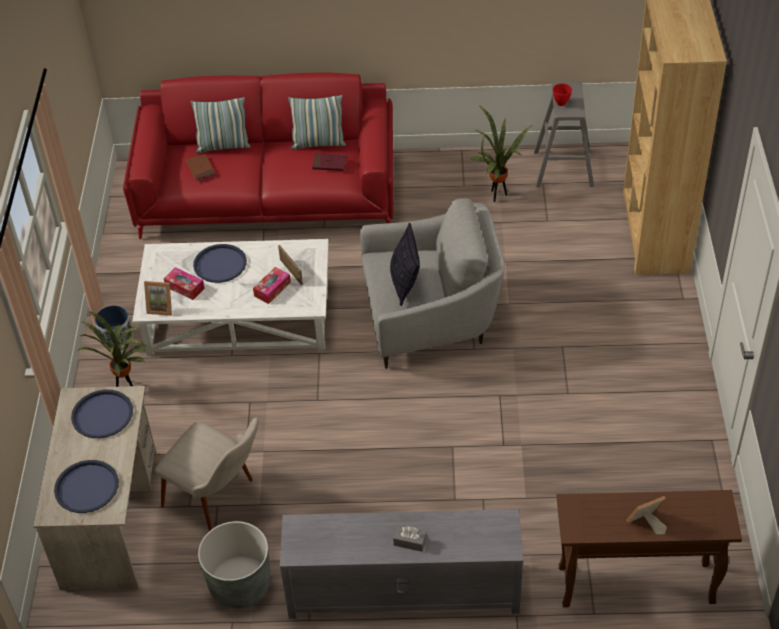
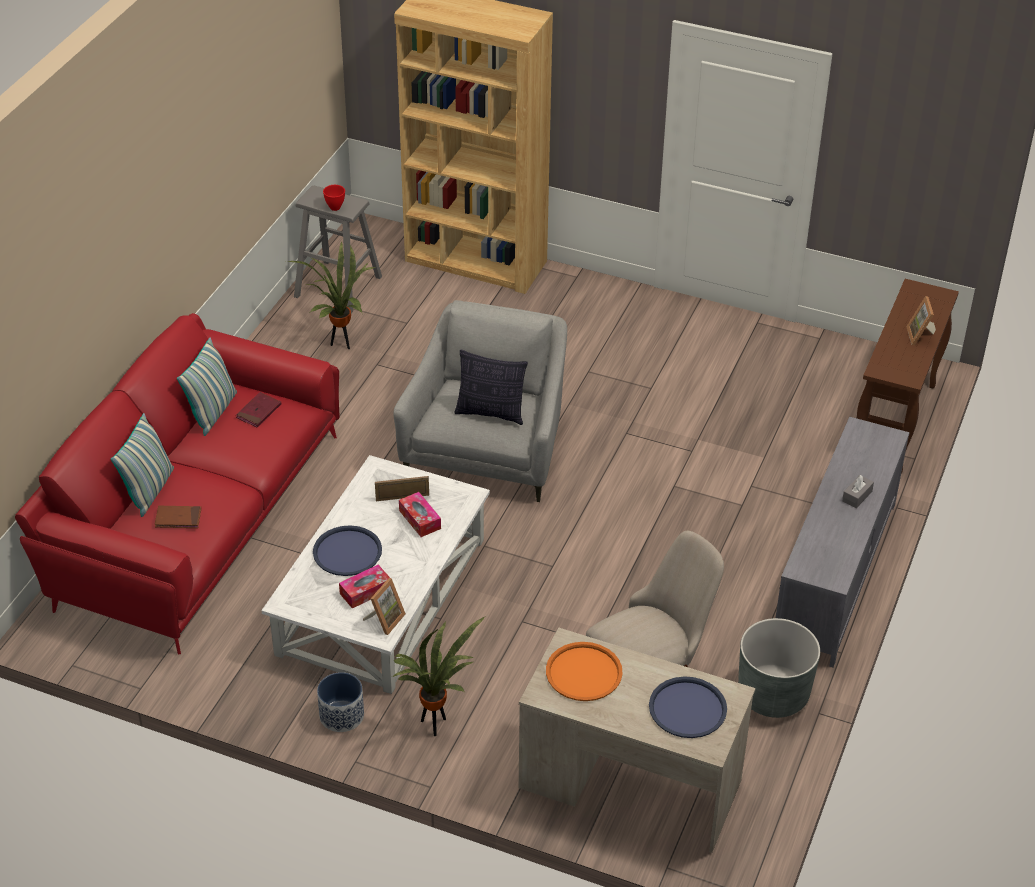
camera: 70 degrees left, 5 degrees down
(102, 415) = (584, 673): blue tray -> orange tray

